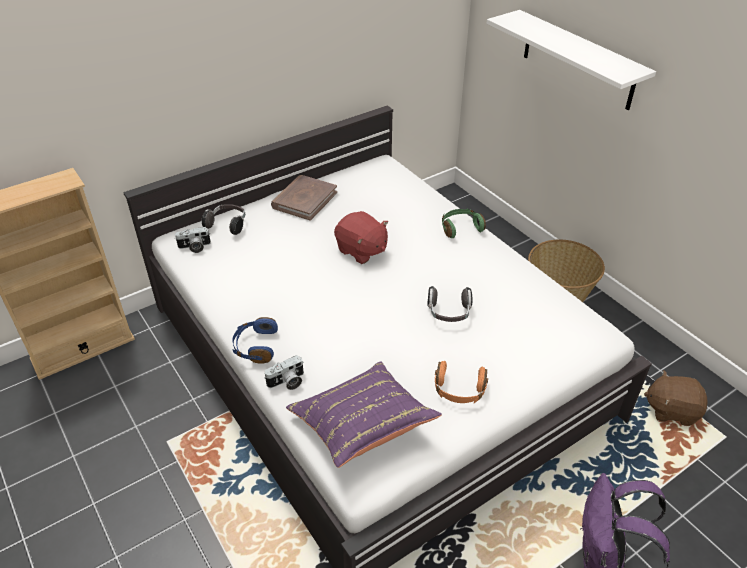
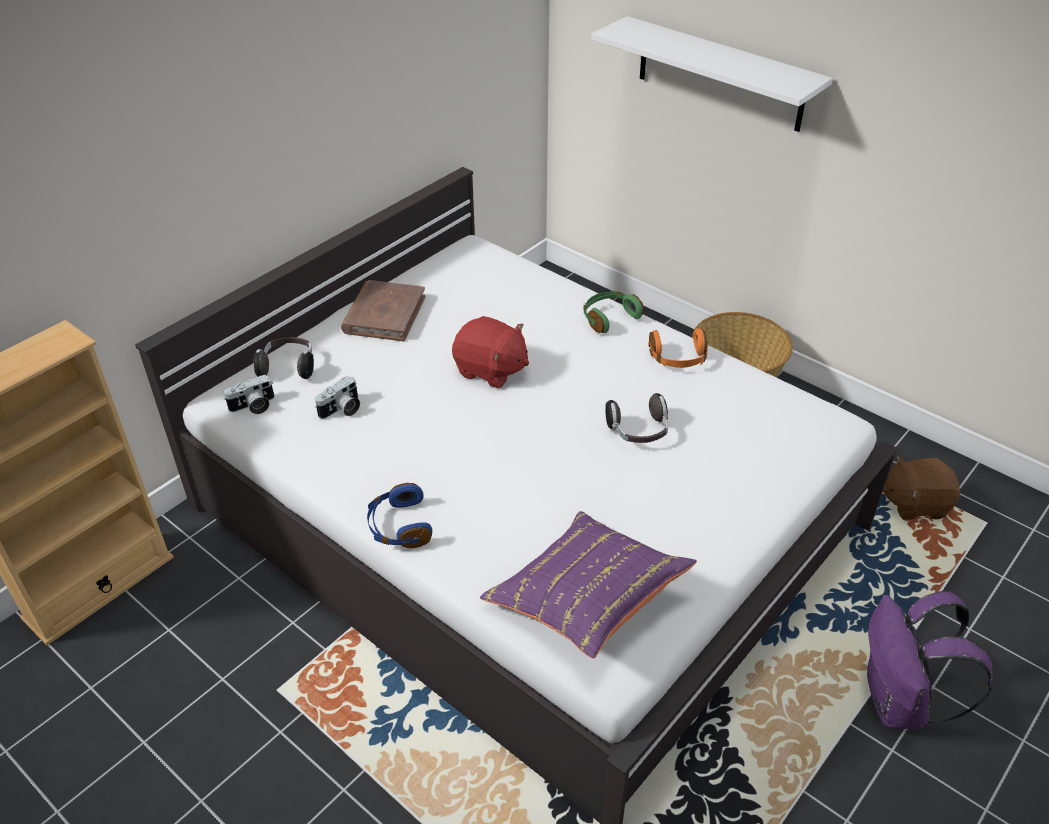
camera: 15 degrees left, 0 degrees up
(287, 382) = (463, 565): camera -> camera (342, 410)
(459, 390) = (691, 528): orange headphones -> orange headphones (678, 358)

